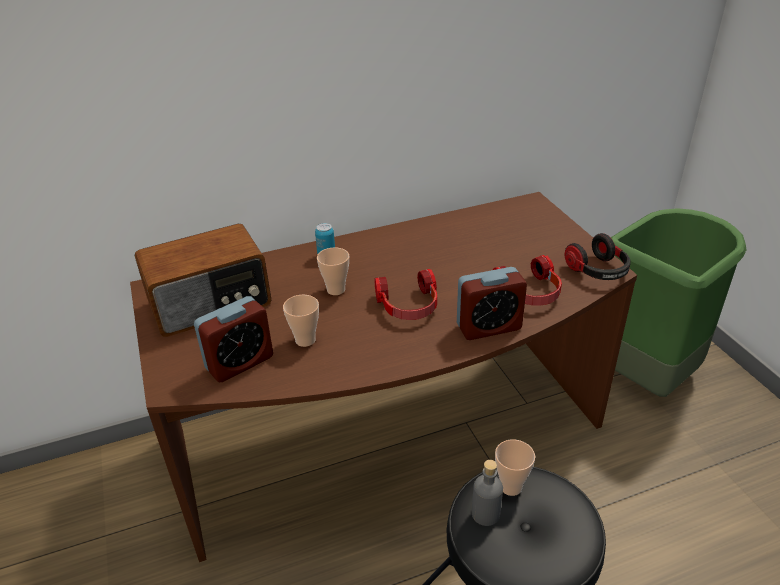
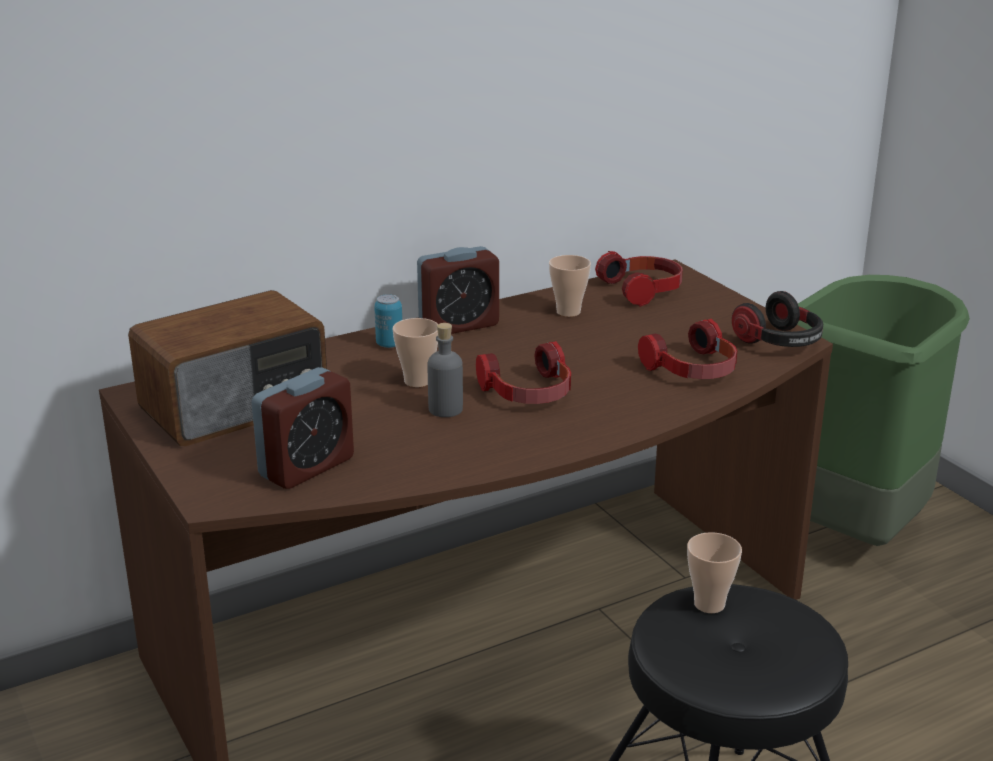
camera: 10 degrees left, 10 degrees down
(305, 340) = (393, 437): cup -> cup (568, 312)
(485, 514) = (682, 634): grey bottle -> grey bottle (445, 409)
(488, 327) = (647, 408): alarm clock -> alarm clock (459, 325)
(511, 218) = (643, 290): none -> headphones

